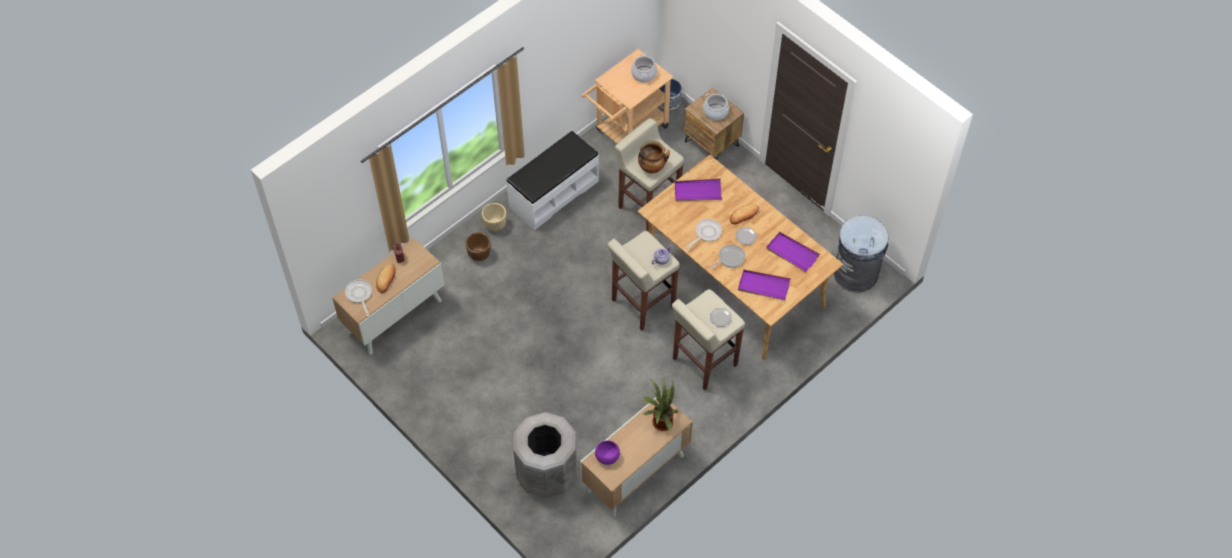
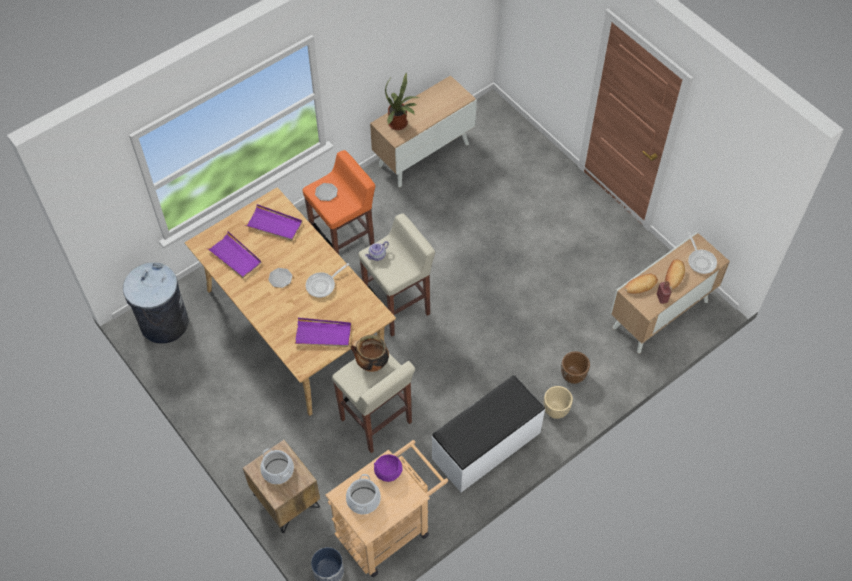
camera: 175 degrees left, 0 degrees up
(546, 474) = (504, 160): grey trash can -> none
(607, 456) = (451, 100): purple bowl -> purple bowl (388, 472)
(704, 362) = (344, 245): beige stool -> orange stool
(730, 258) = (303, 256): frying pan -> none
(744, 215) = (277, 302): bread -> bread (640, 285)

